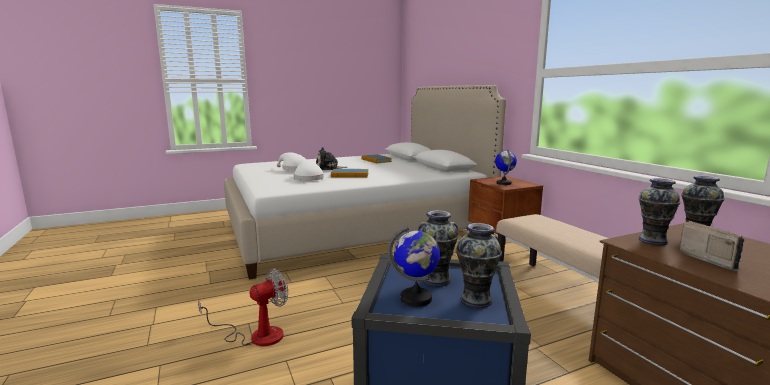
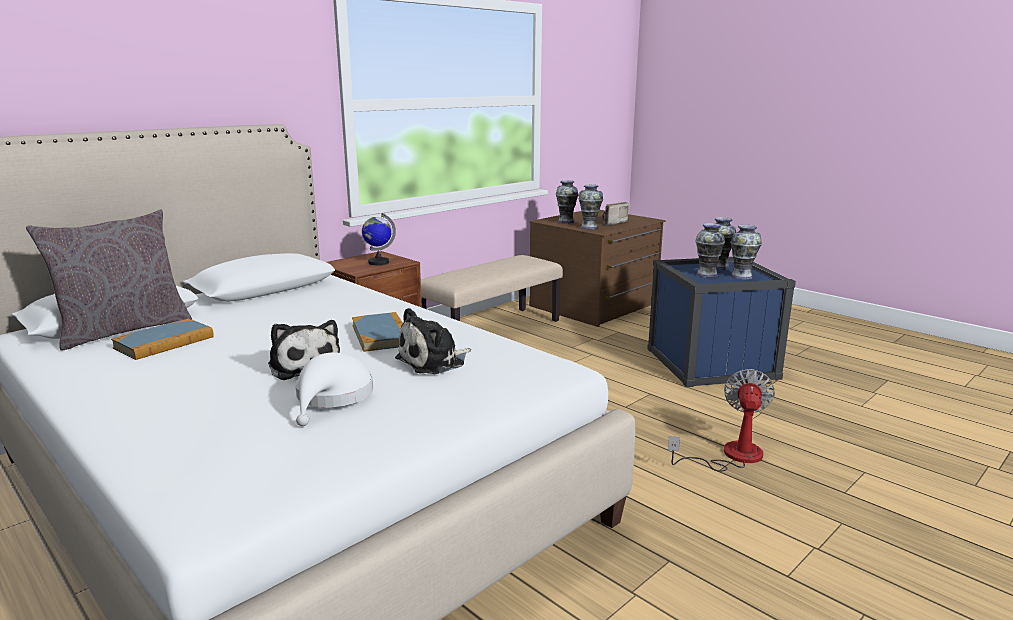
camera: 110 degrees left, 5 degrees up
(256, 335) = (730, 456): fan -> fan turned 75 degrees clockwise
(308, 178) = (434, 361): white hat -> plush toy
(396, 158) = (124, 330): none -> grey pillow
(416, 299) = (741, 276): globe -> vase

